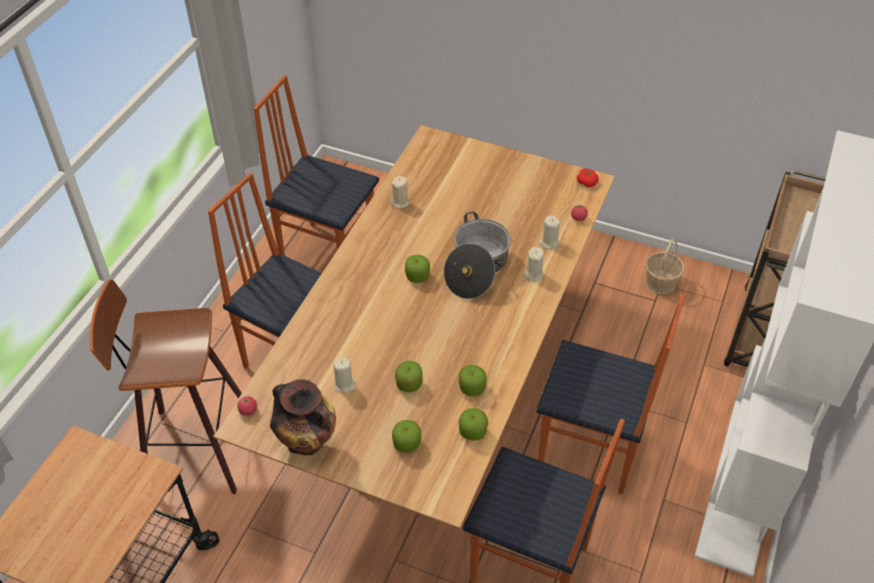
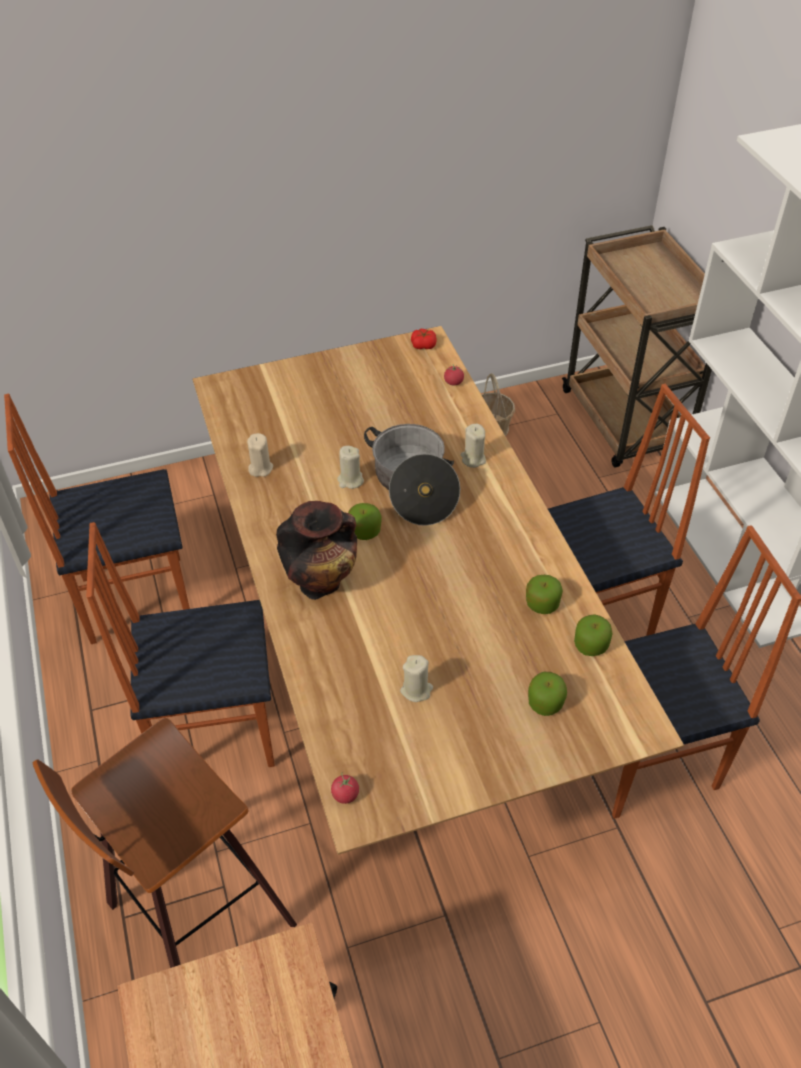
camera: 40 degrees left, 0 degrees up
(307, 443) = (449, 779): vase -> vase (322, 582)
(409, 384) = (480, 643): apple -> none
(549, 242) = (453, 421): beige candle -> beige candle (350, 480)

